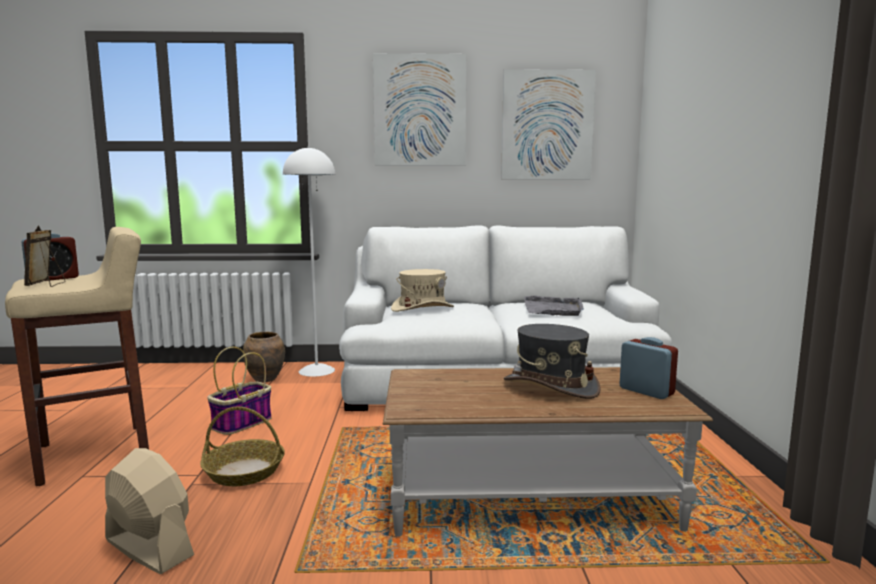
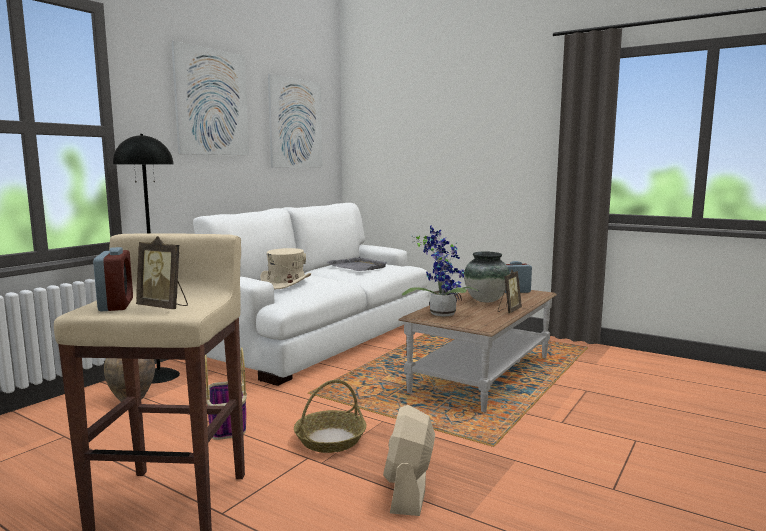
camera: 55 degrees left, 0 degrees up
(148, 548) = (408, 490): beige fan -> beige fan turned 60 degrees counterclockwise
(317, 370) = (159, 376): white floor lamp -> black floor lamp
(440, 379) = (441, 313): none -> potted plant
(517, 408) = (509, 311): none -> picture frame
(550, 386) = (485, 300): grey hat -> vase

